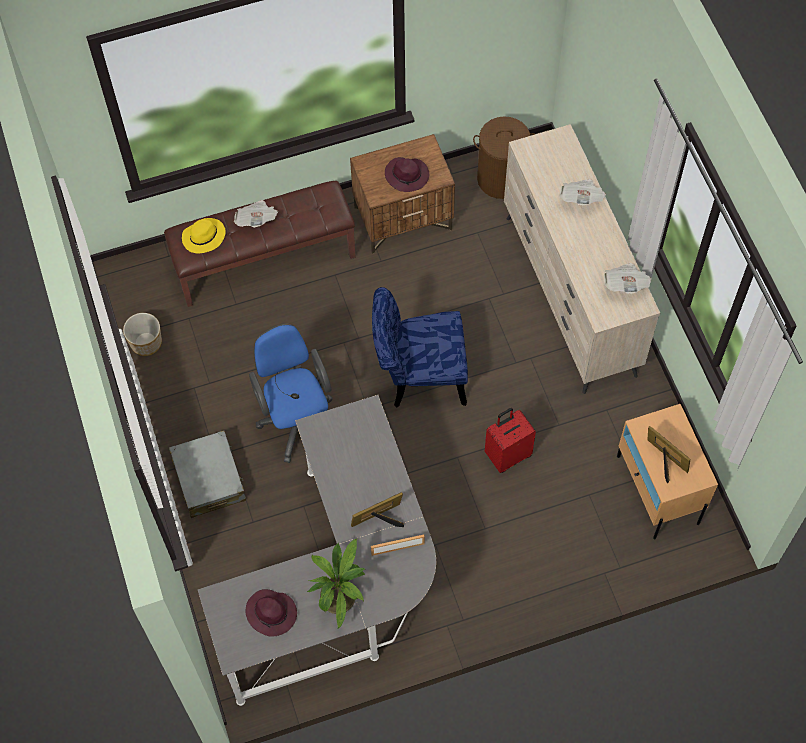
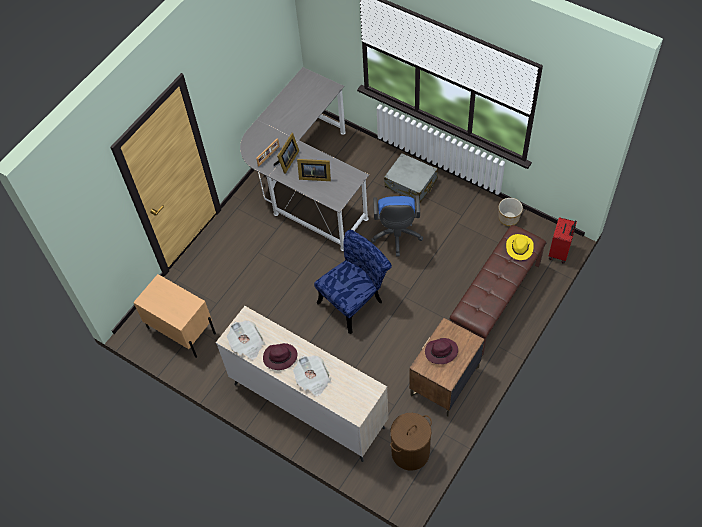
camera: 145 degrees right, 5 degrees down
(257, 220) = (502, 277): newspaper -> none
(272, 613) = (302, 98): purple hat -> purple hat (279, 357)
(297, 419) = (396, 236): blue office chair -> blue office chair turned 60 degrees clockwise
(341, 594) = (278, 123): potted plant -> none
(507, 454) = (274, 293): red suitcase -> red suitcase (560, 252)
(664, 461) = (169, 294): picture frame -> picture frame (314, 176)

